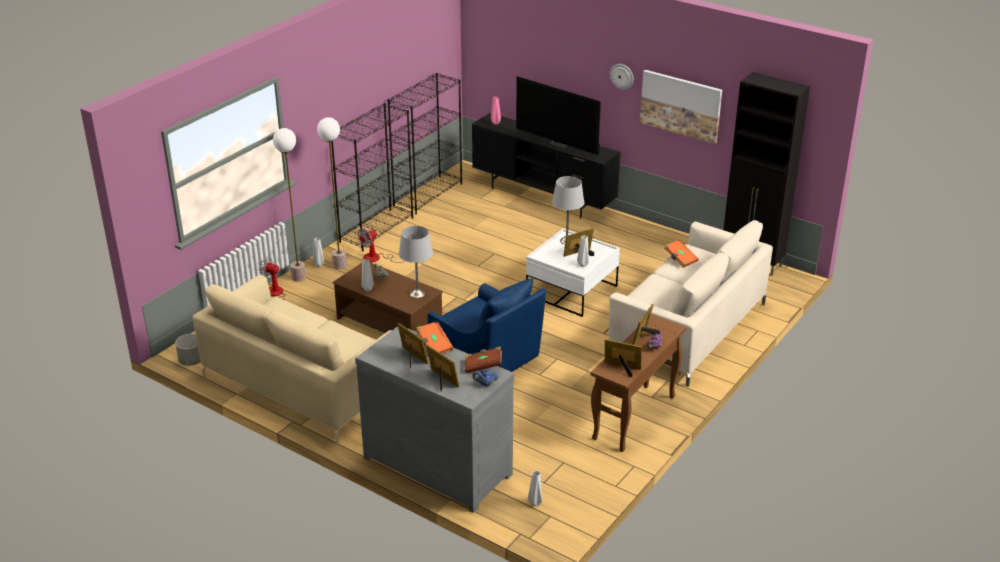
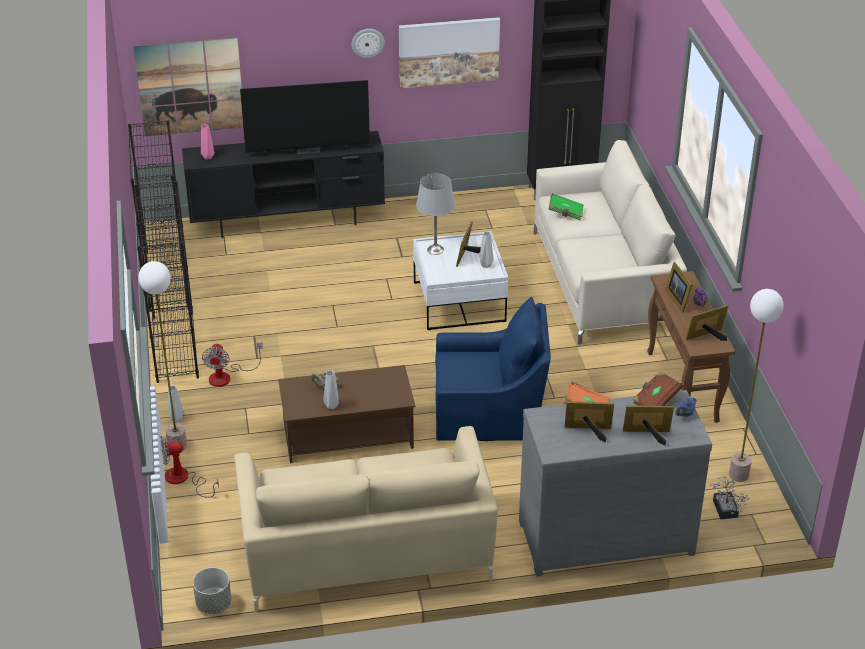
camera: 45 degrees left, 5 degrees up
(339, 265) = (199, 407): floor lamp -> floor lamp (738, 475)
(417, 294) = (387, 382): grey table lamp -> none
(501, 67) = (190, 86): none -> picture
(536, 503) = (725, 511): grey vase -> potted plant
(680, 259) = (565, 213): orange book -> green book

